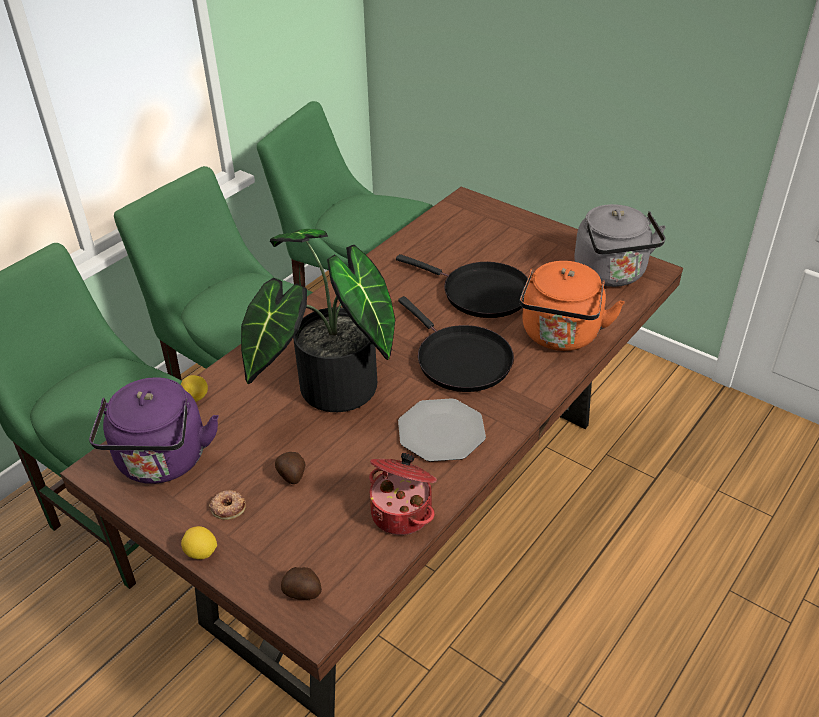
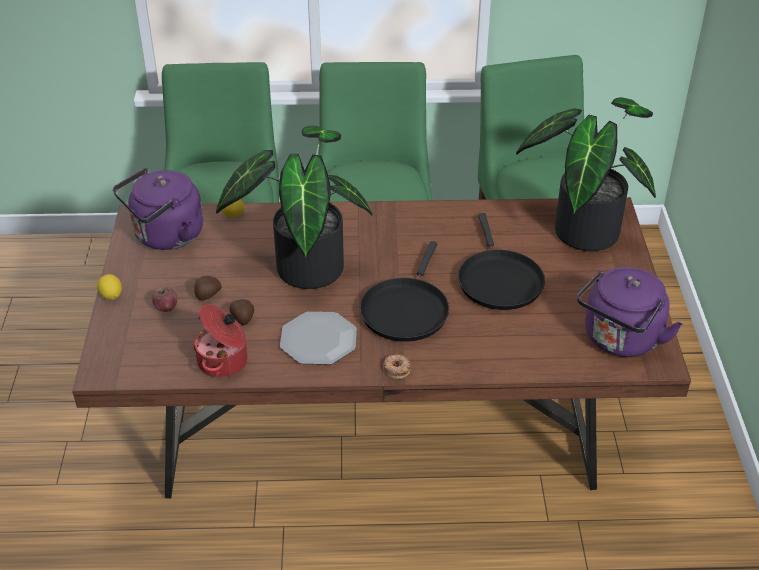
camera: 50 degrees right, 0 degrees up
(228, 507) = (156, 284): donut -> donut (397, 368)
(273, 516) = (166, 307): none -> apple
(303, 592) = (119, 355): potato -> potato (243, 319)
(468, 223) = (582, 227): none -> potted plant
(560, 336) = (497, 349): orange kettle -> none
(612, 274) = (620, 340): grey kettle -> purple kettle

